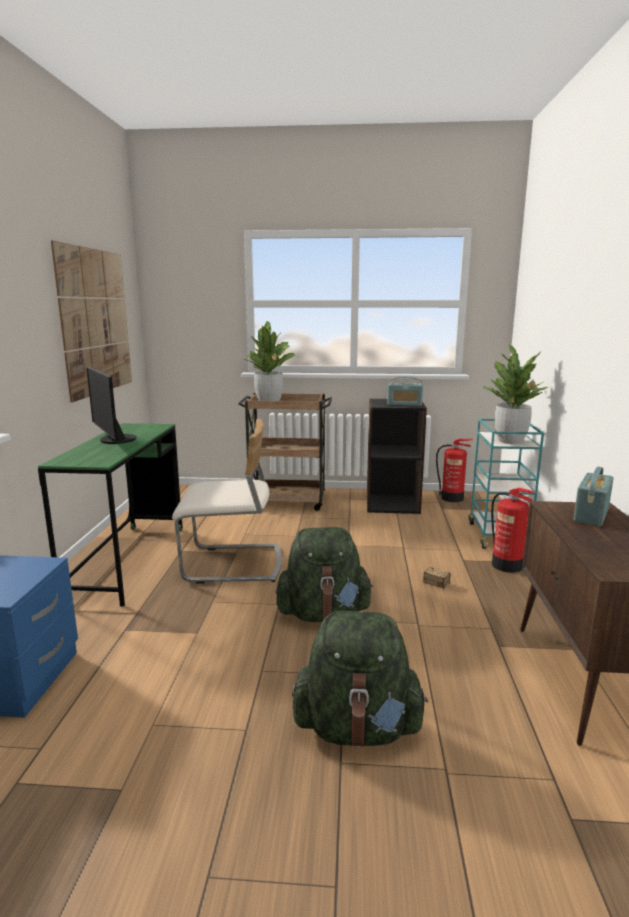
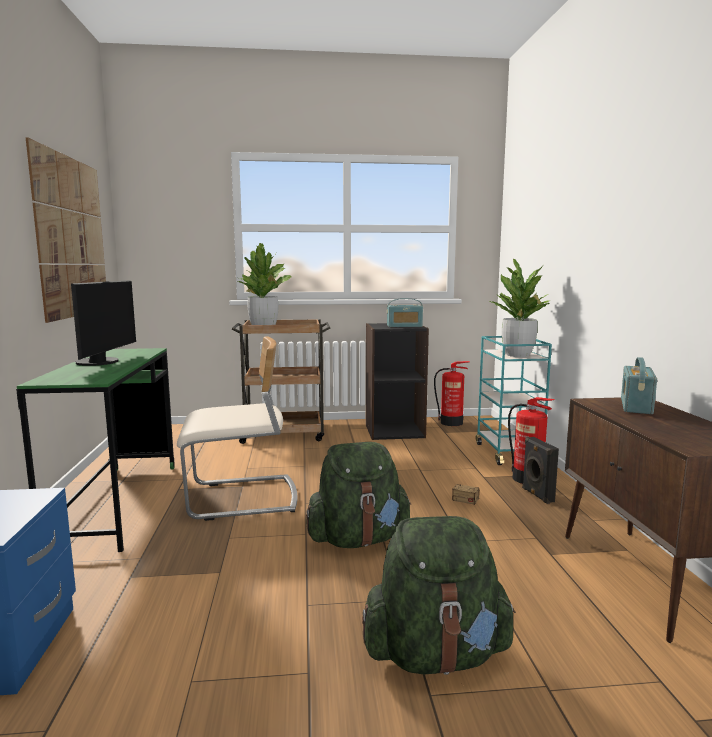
camera: 10 degrees left, 5 degrees down
(114, 440) = (102, 362): monitor -> monitor turned 135 degrees counterclockwise
(509, 584) = (536, 495): none -> black speaker

